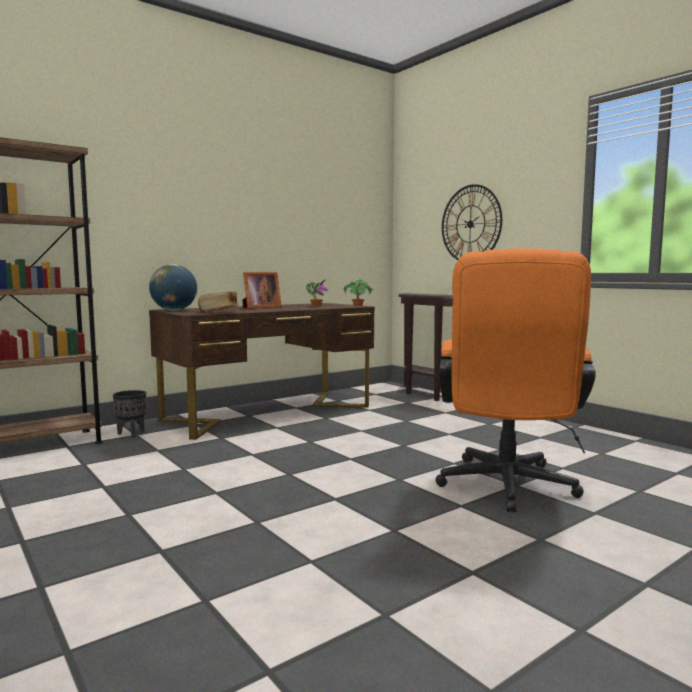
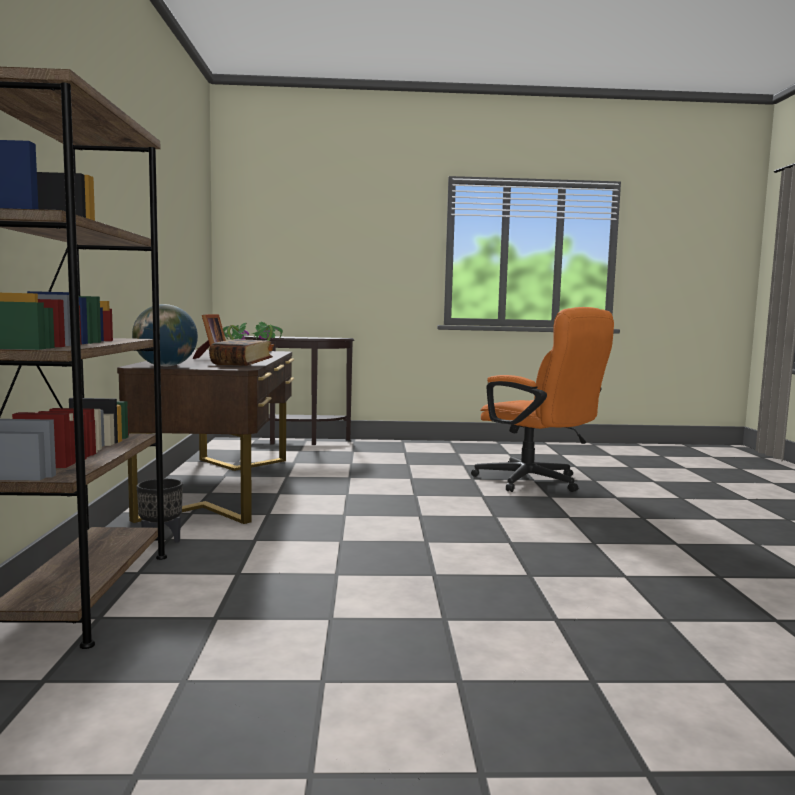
camera: 55 degrees left, 0 degrees up
(470, 224) = (328, 267): wall clock -> none

